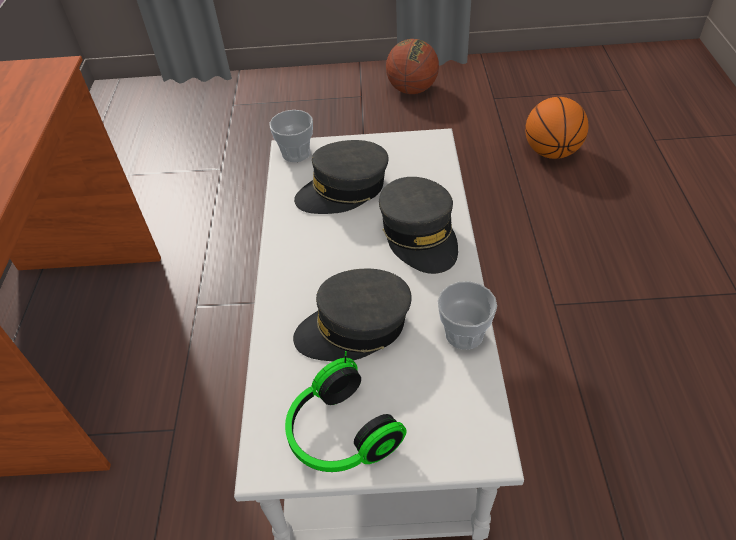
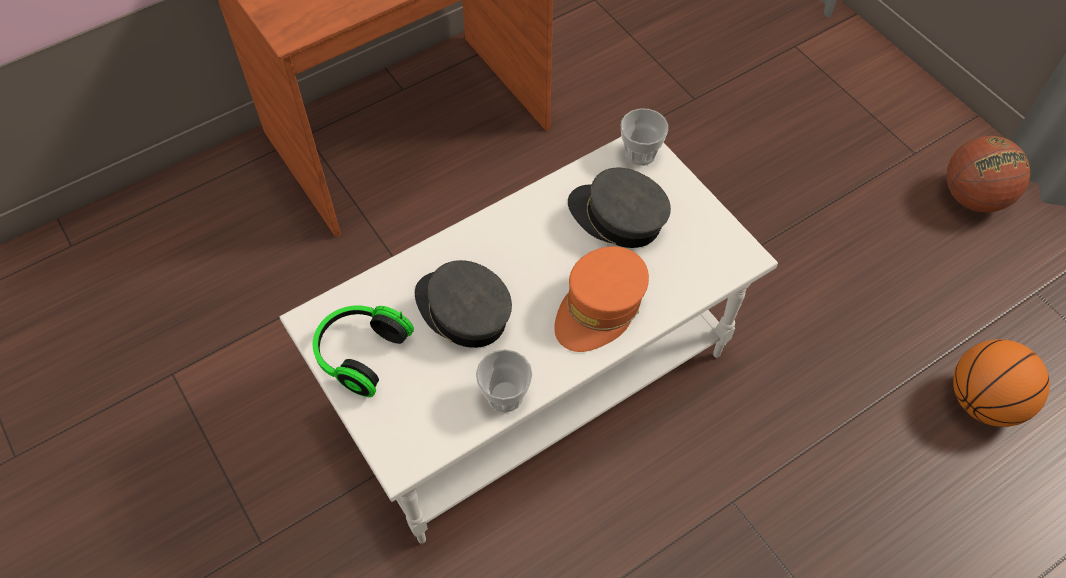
camera: 55 degrees right, 10 degrees up
(420, 235) = (600, 308): grey cap -> orange cap

